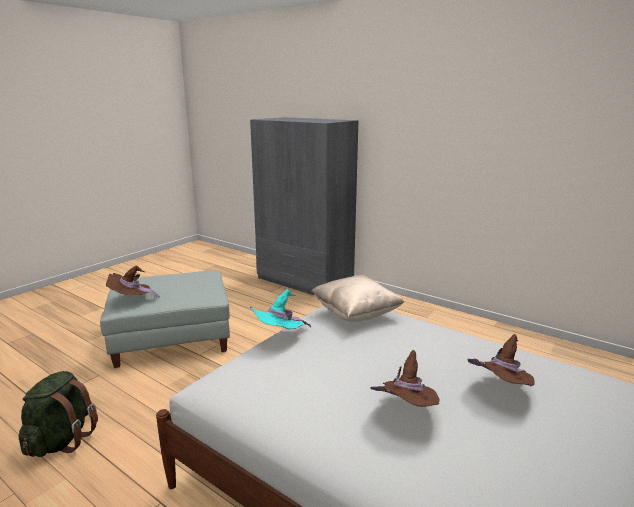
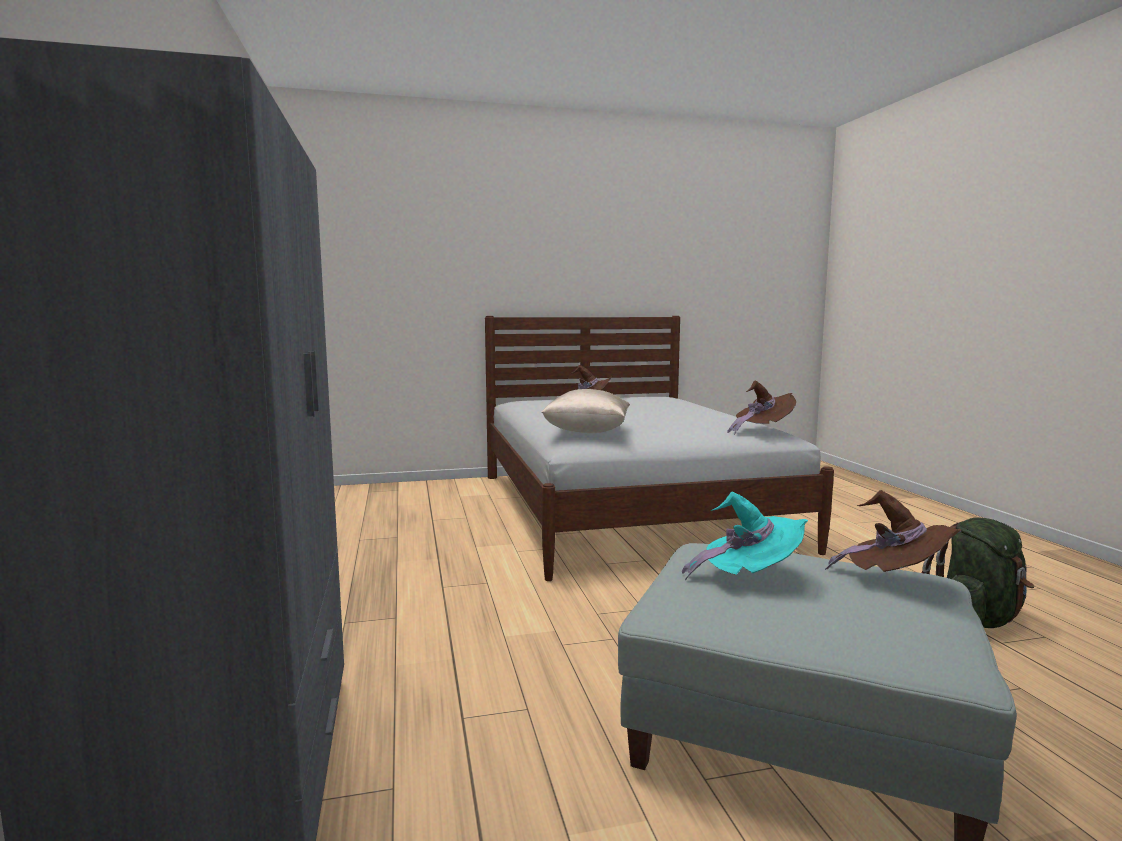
camera: 140 degrees left, 10 degrees down
(279, 336) = (690, 436): turquoise hat -> turquoise hat (749, 578)
(406, 413) = (660, 409): brown hat -> brown hat (761, 430)

